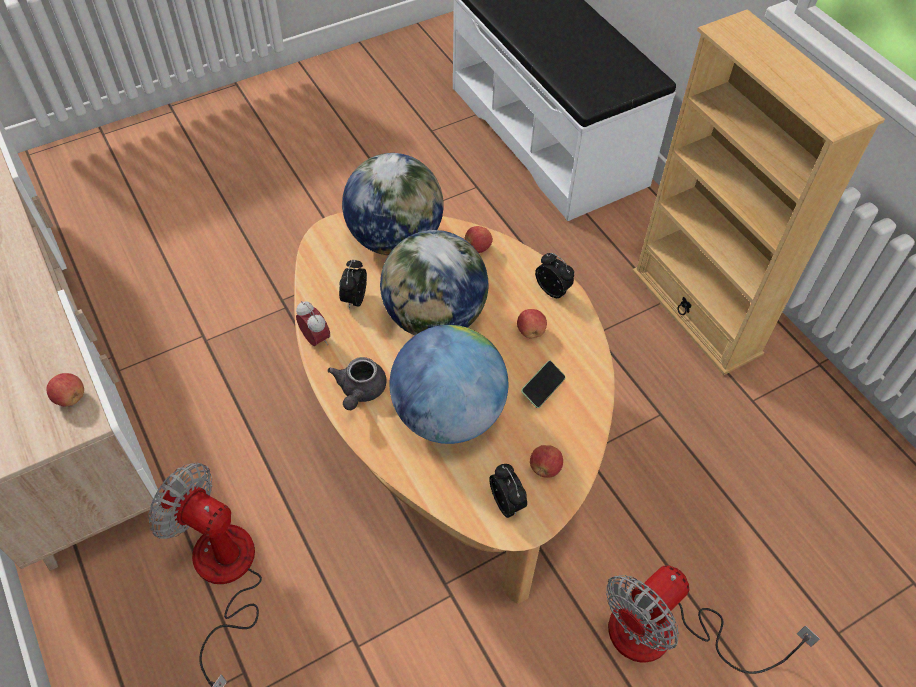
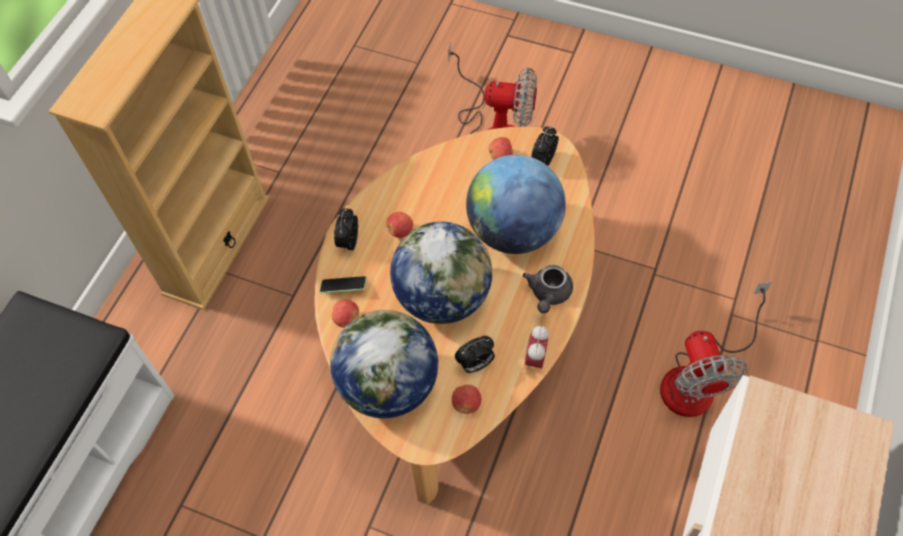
camera: 125 degrees left, 5 degrees up
(70, 397) = (762, 428): apple -> apple (466, 404)
(360, 391) = (548, 294): grey teapot -> grey teapot turned 135 degrees clockwise
(542, 388) = (442, 194): phone -> phone (344, 288)

